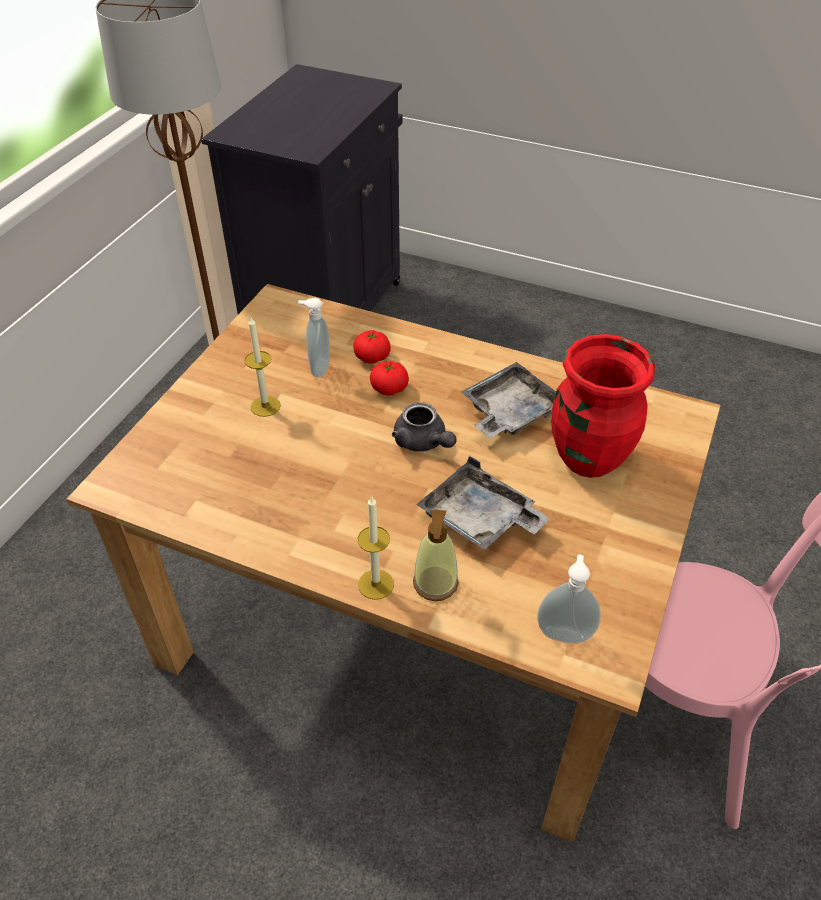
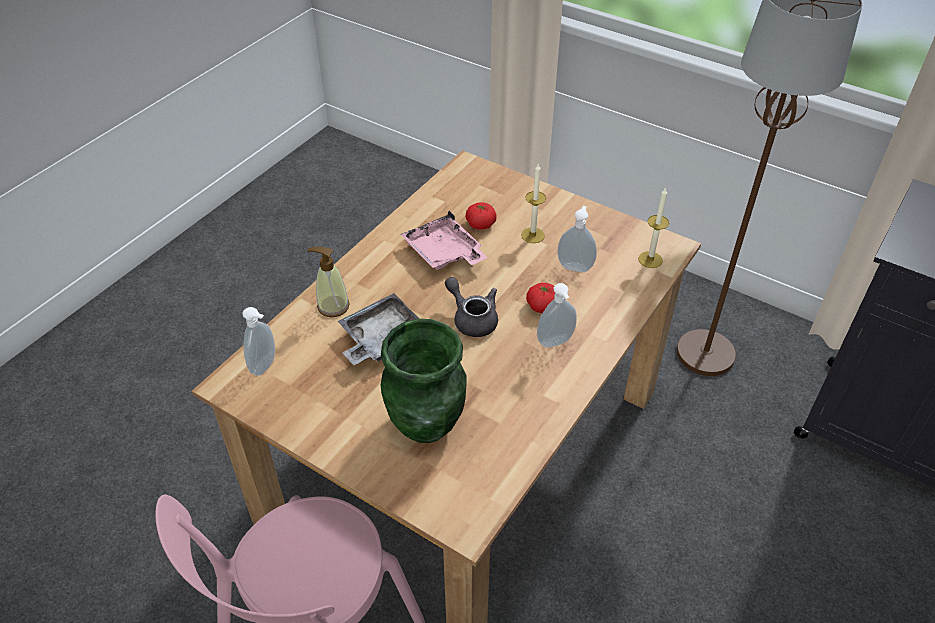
camera: 100 degrees right, 0 degrees up
(310, 484) = (444, 253): none -> pink tray
(372, 357) = (586, 300): tomato -> tomato (480, 224)
(376, 584) = (344, 277): candle -> candle (650, 259)
(423, 442) = (472, 318): grey teapot -> grey teapot turned 75 degrees clockwise
(442, 374) = (556, 343): none -> soap dispenser
(509, 412) = (497, 380): grey tray -> none
(588, 458) = (427, 424): red vase -> green vase

